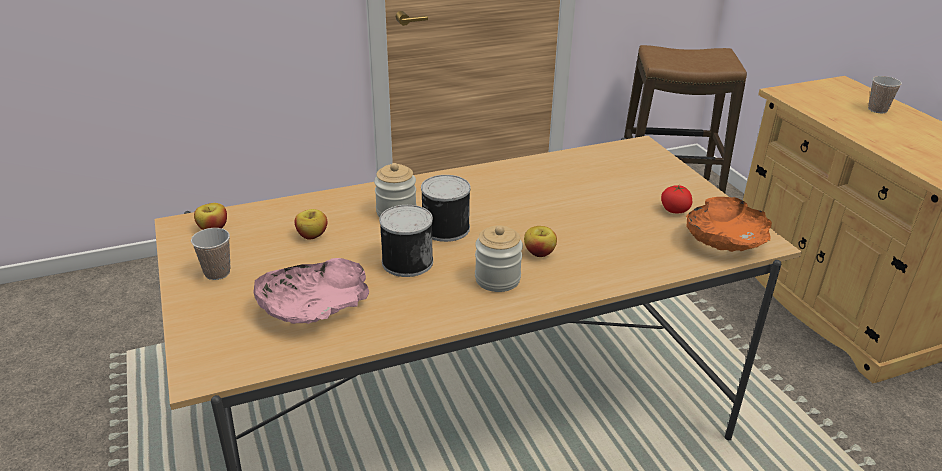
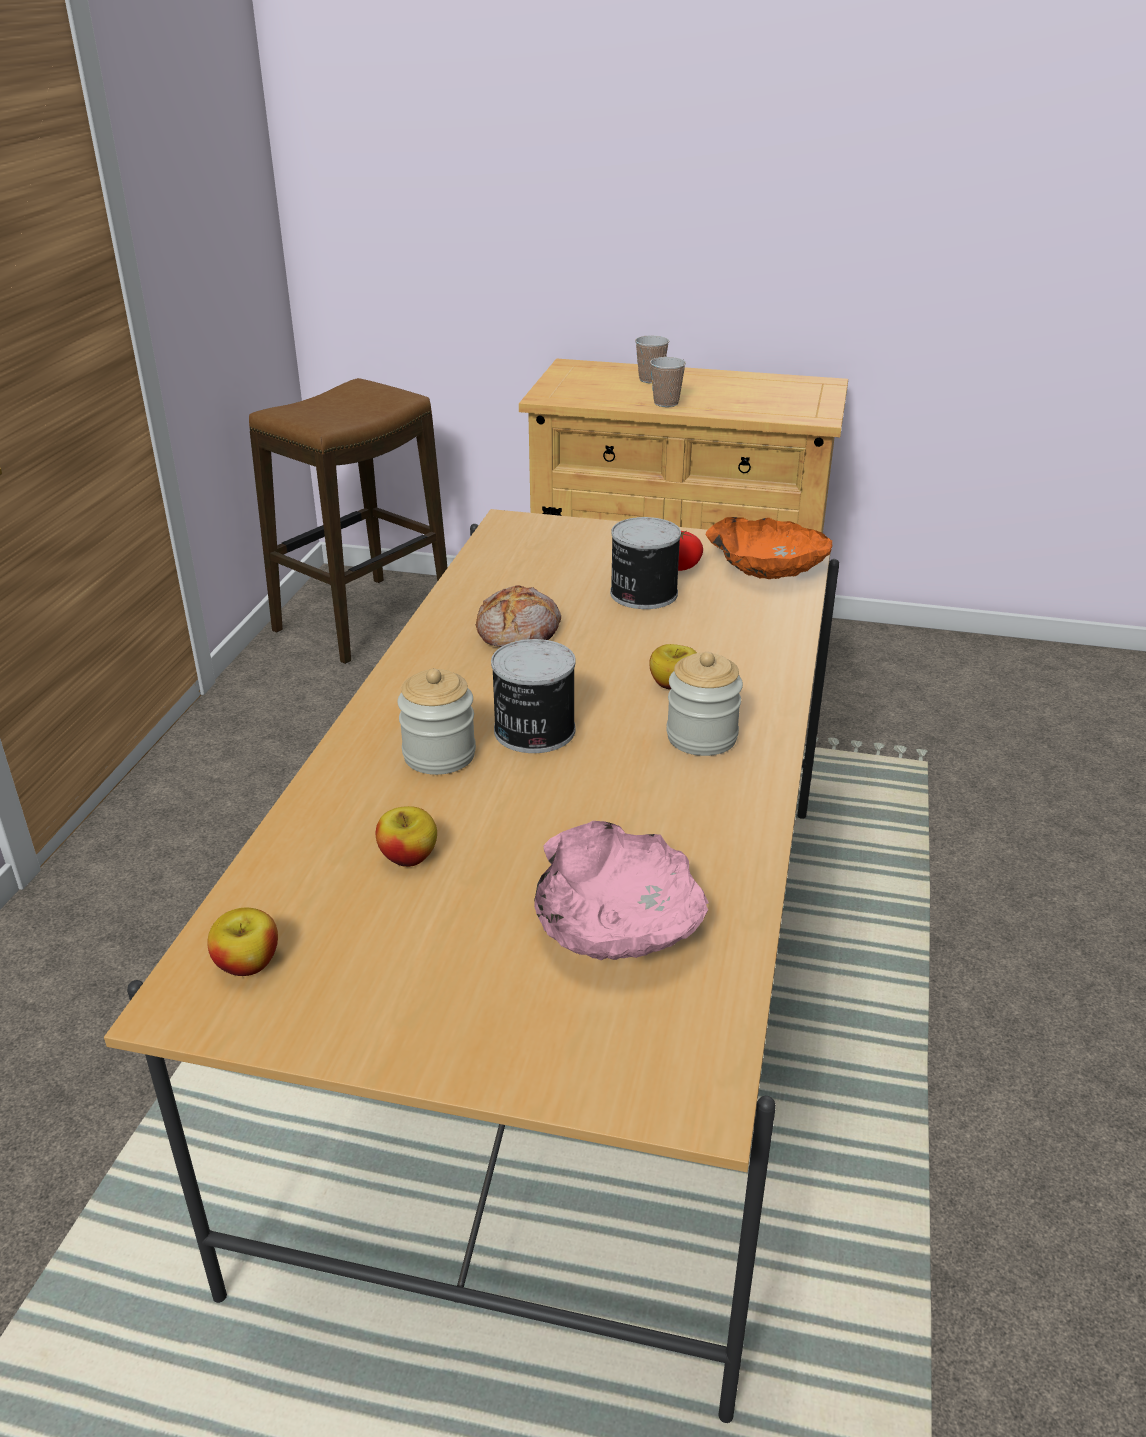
camera: 55 degrees left, 0 degrees up
(217, 273) = (407, 999): cup -> cup (666, 403)
(406, 261) = (583, 793): can -> can (642, 593)
(532, 190) = (520, 631): none -> bread

